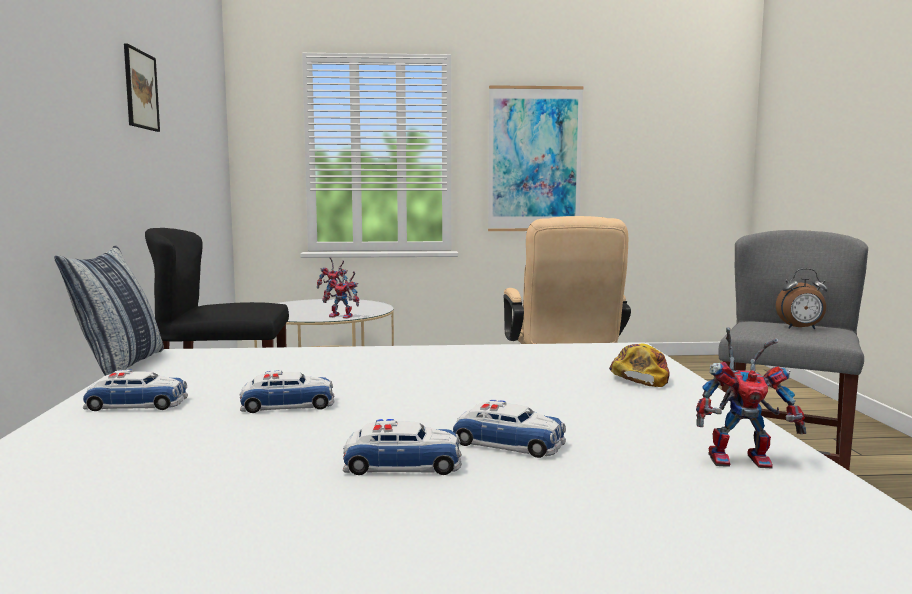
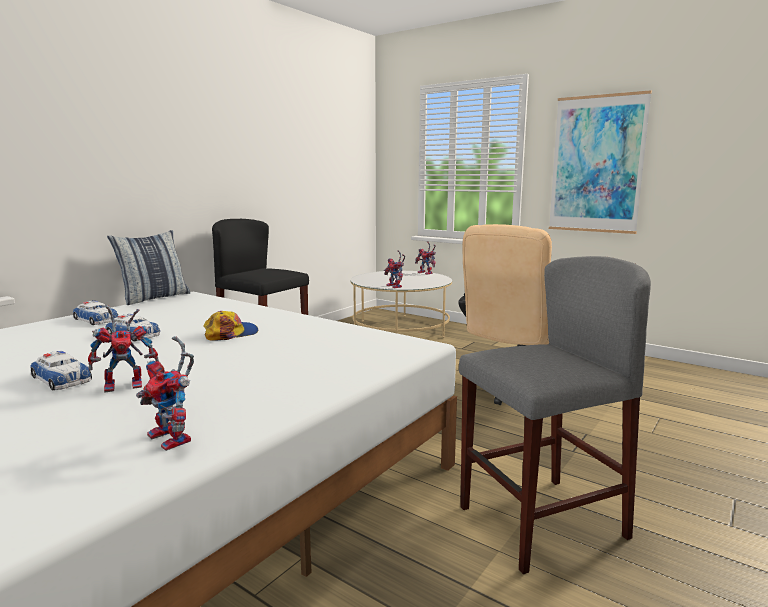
camera: 40 degrees right, 5 degrees up
(141, 90) = (244, 131): picture -> none
(508, 443) = (127, 384): toy car -> toy robot
(639, 377) = (337, 368): cap -> cap (231, 333)
(801, 328) = (542, 361): alarm clock -> none

